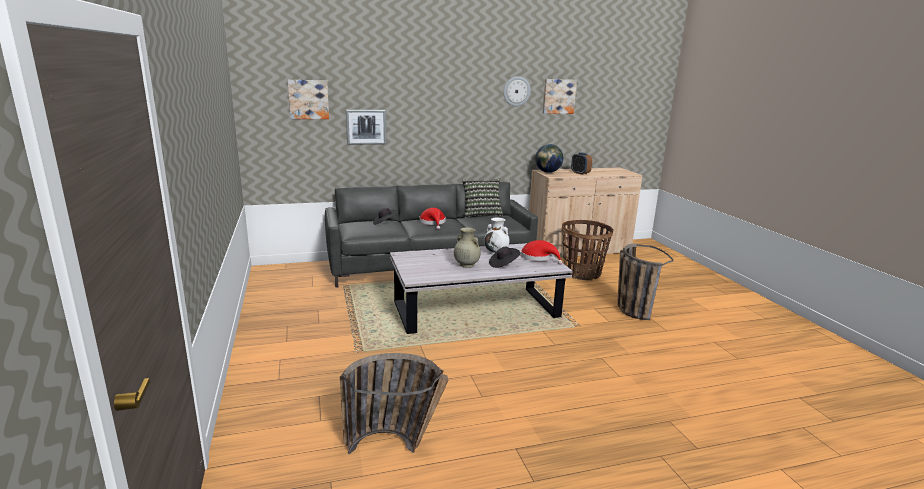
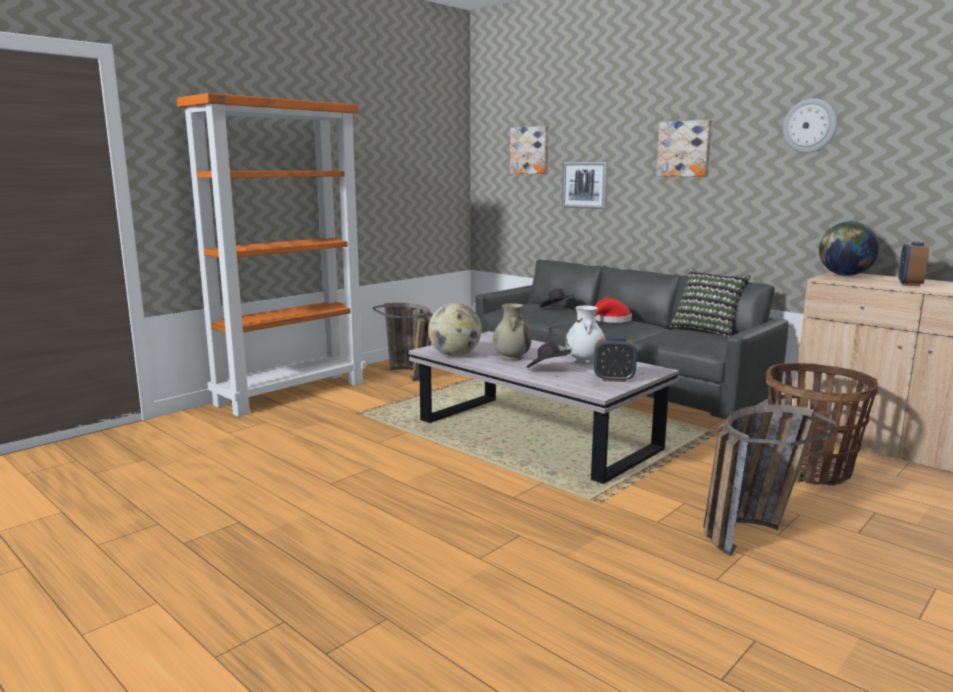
camera: 60 degrees right, 5 degrees down
(259, 368) = (292, 393): none -> orange bookcase
(396, 445) = (209, 468): basket -> basket (413, 376)
(439, 276) = (455, 355): none -> globe
(538, 258) = (614, 379): red hat -> alarm clock
(558, 96) = (902, 131): picture -> picture (684, 149)

